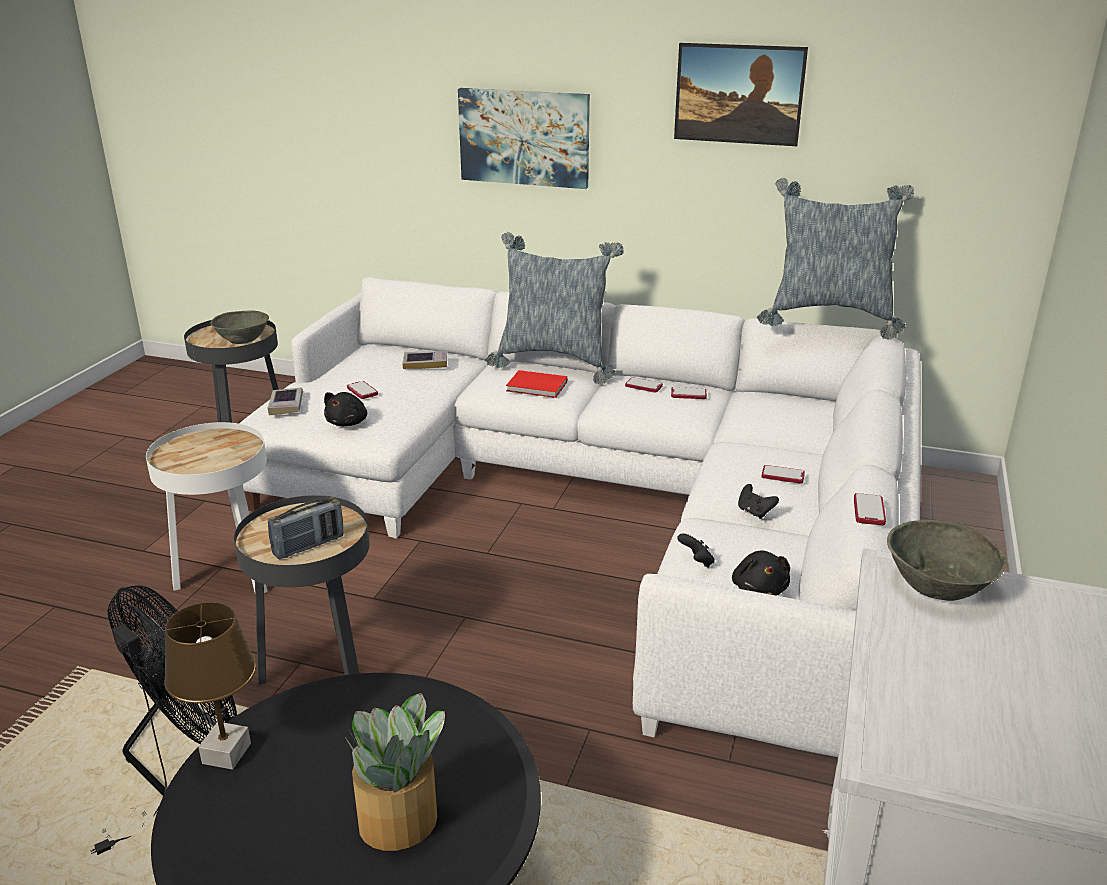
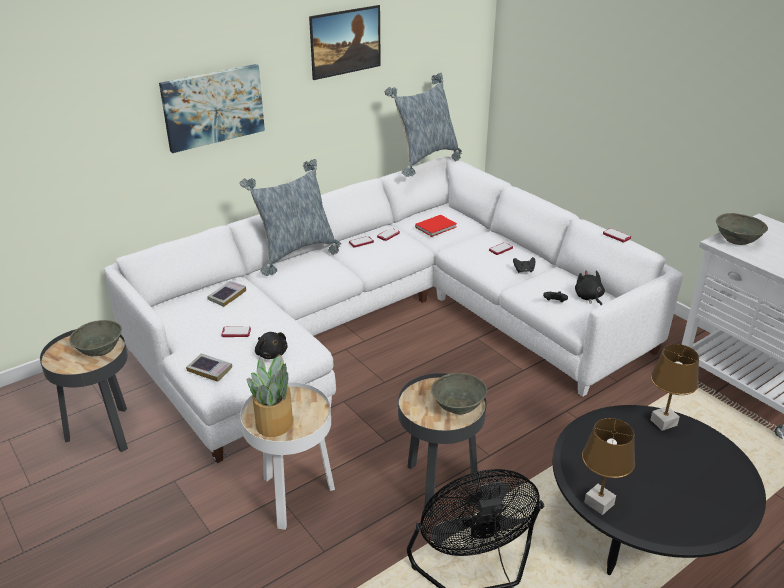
camera: 55 degrees left, 5 degrees up
(308, 546) = (457, 405): radio -> grey bowl
(400, 821) = (684, 460): potted plant -> potted plant (275, 422)
(488, 770) = (663, 422): none -> brown table lamp
(538, 387) = (317, 272): red book -> red book (437, 227)
(759, 589) = (589, 298): black plush toy -> black plush toy turned 135 degrees counterclockwise

